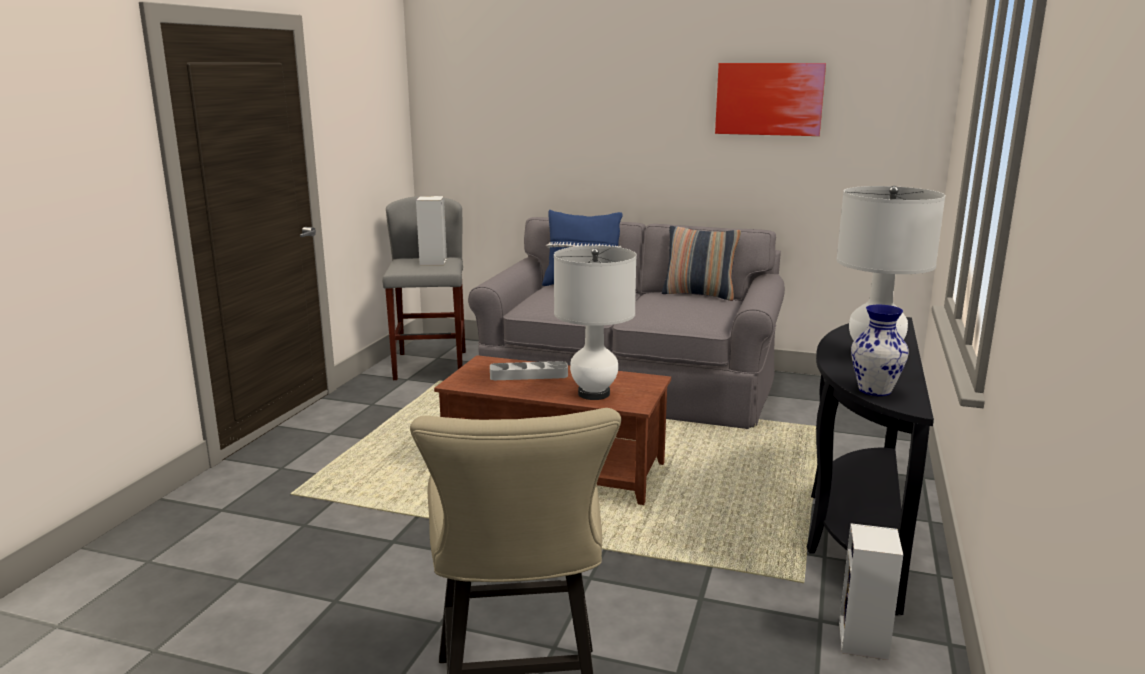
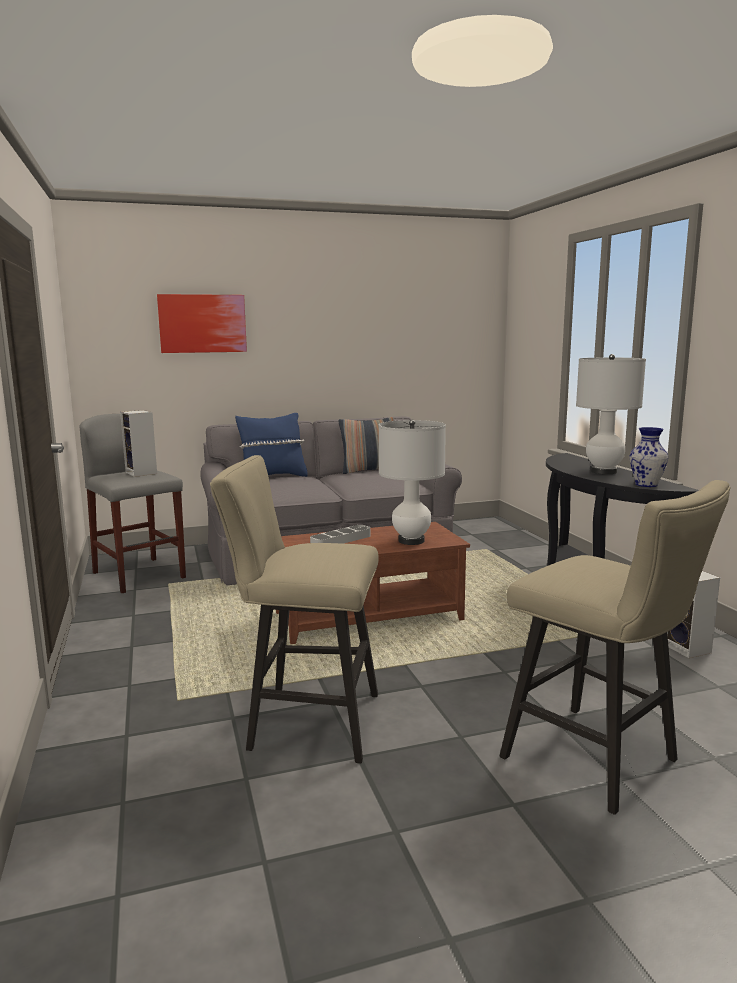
camera: 35 degrees left, 5 degrees down
(345, 551) = (305, 721): none -> beige stool
(769, 99) = (390, 319): picture -> picture (202, 323)

